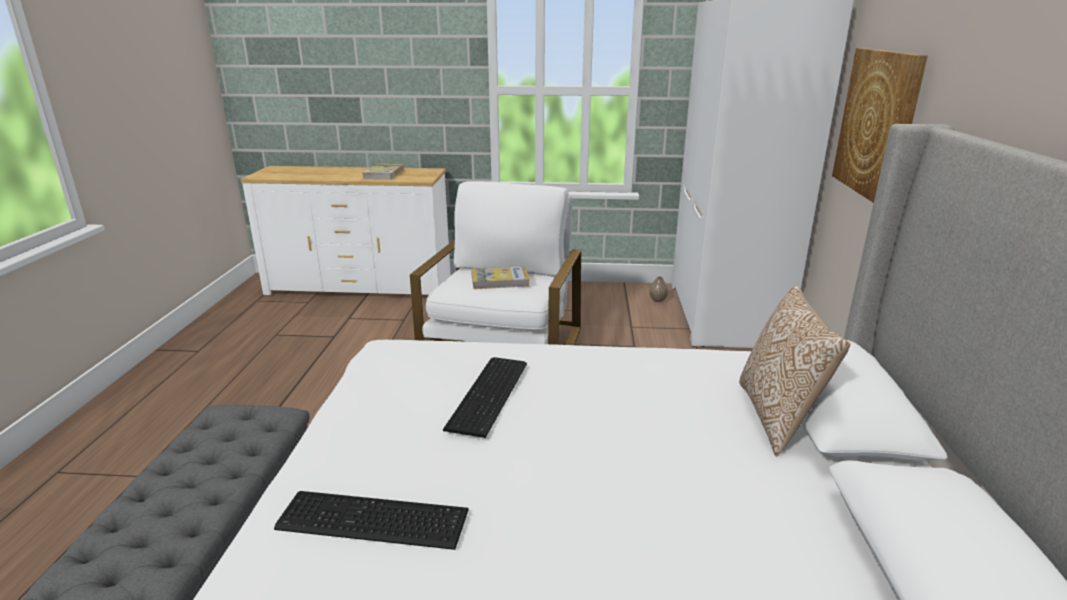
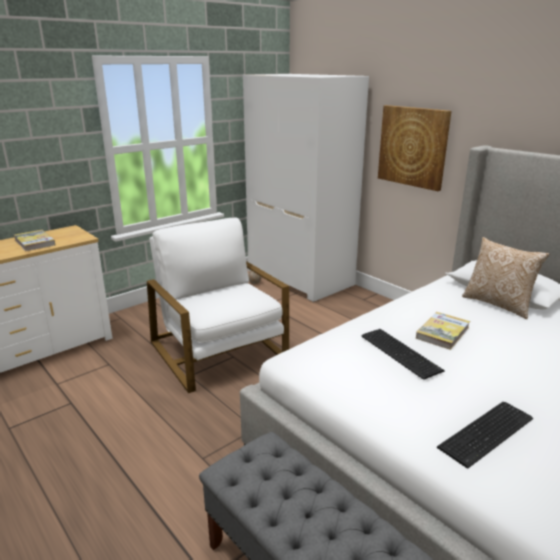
camera: 45 degrees left, 0 degrees up
(500, 280) = (229, 297): book -> book (442, 332)

